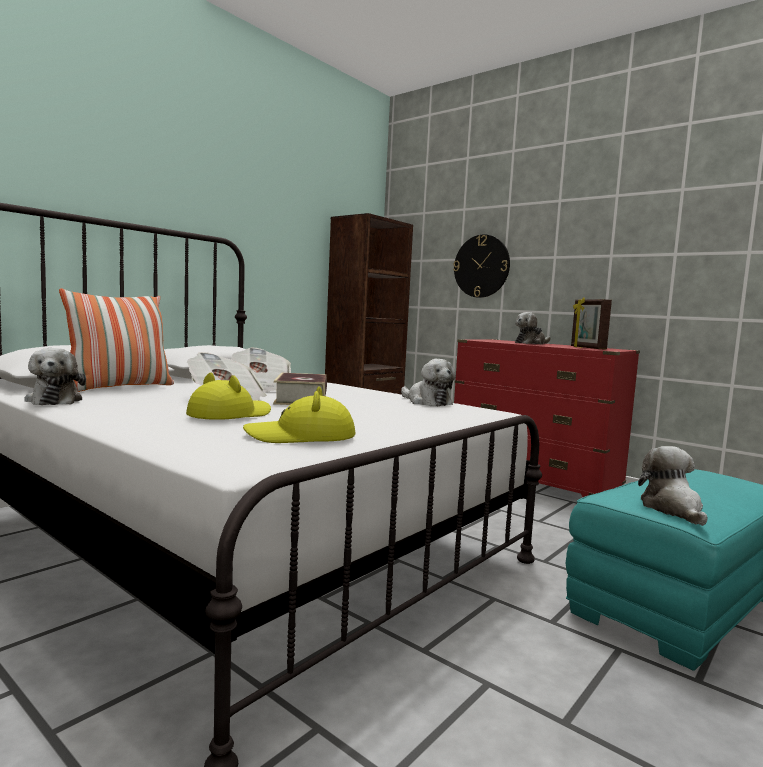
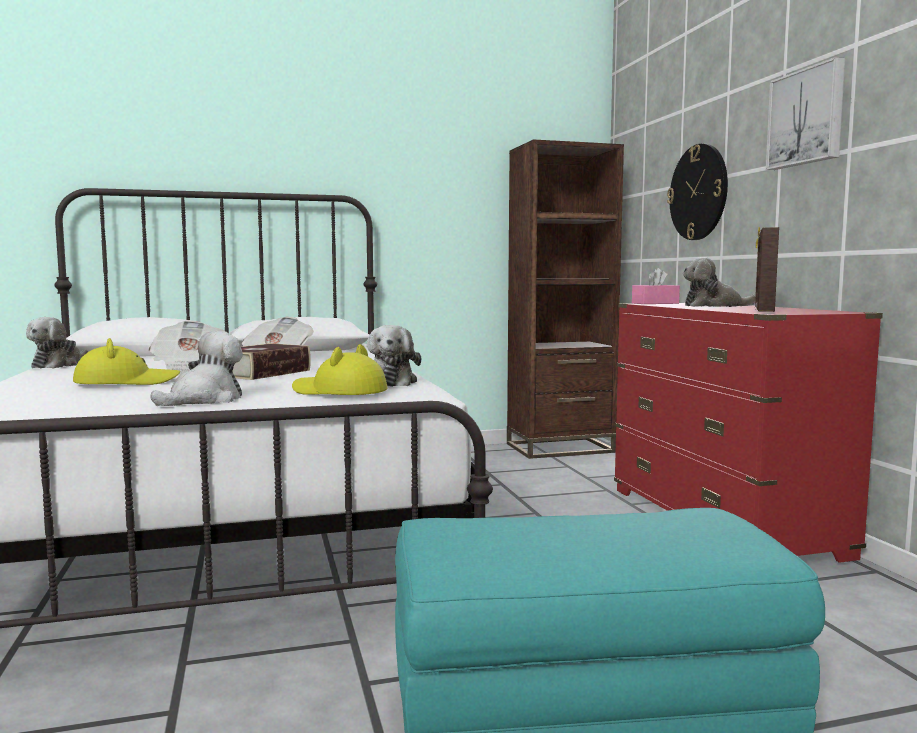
camera: 35 degrees right, 0 degrees up
(120, 387) = (153, 357): pillow -> none
(301, 437) = (90, 403): yellow hat -> yellow hat (339, 392)
(483, 340) = (655, 303): none -> pink tissue box
(580, 232) = (807, 117): none -> picture
(672, 509) = (468, 549): plush toy -> plush toy (204, 400)

